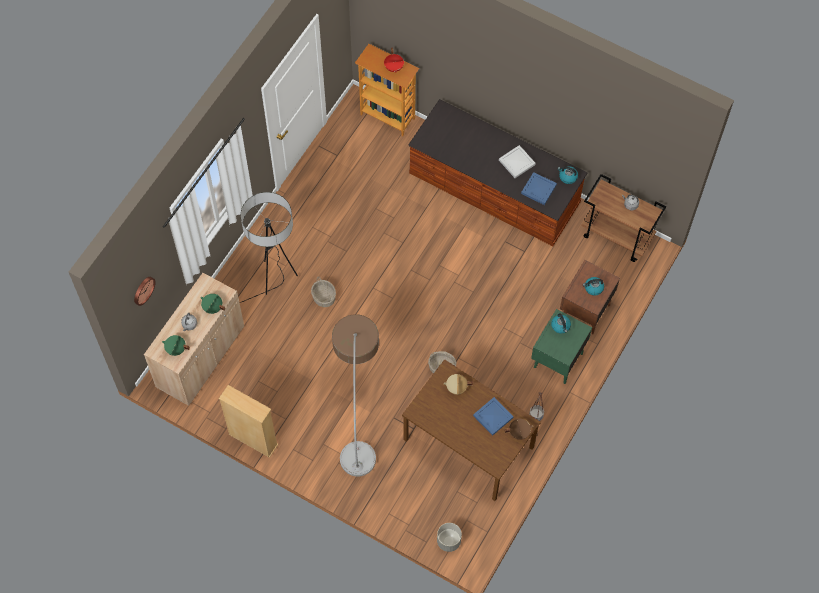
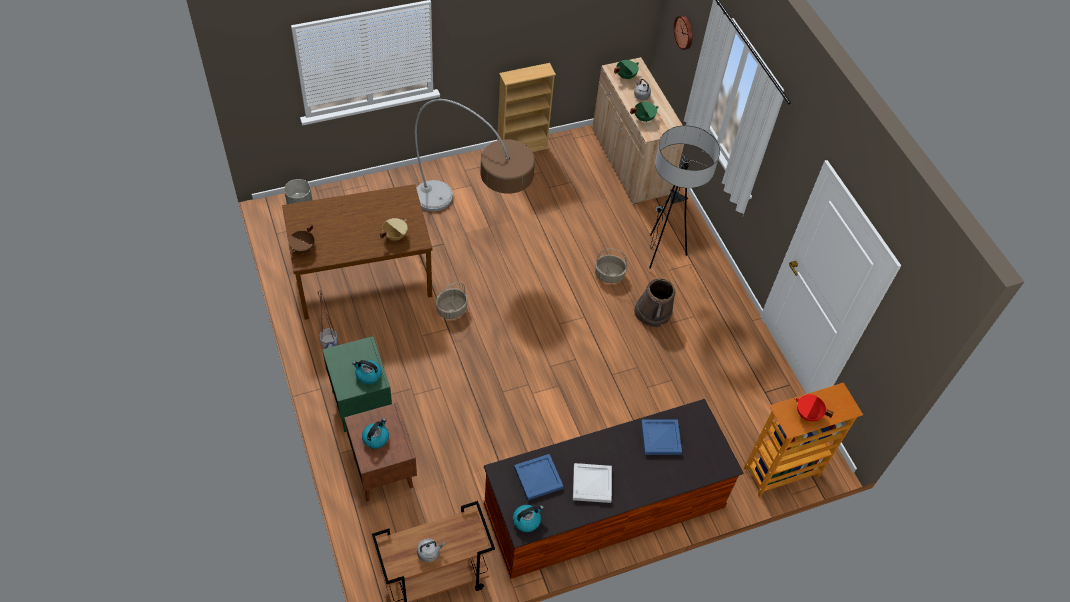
camera: 125 degrees right, 10 degrees down
(332, 252) = (653, 312): none -> brown bucket
(493, 417) = (338, 242): blue tray -> blue tray (660, 438)

